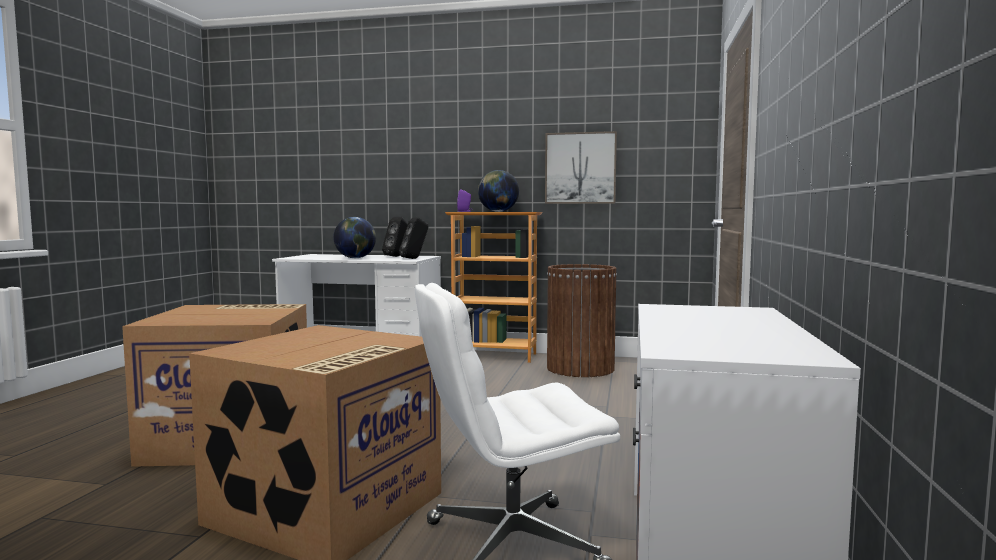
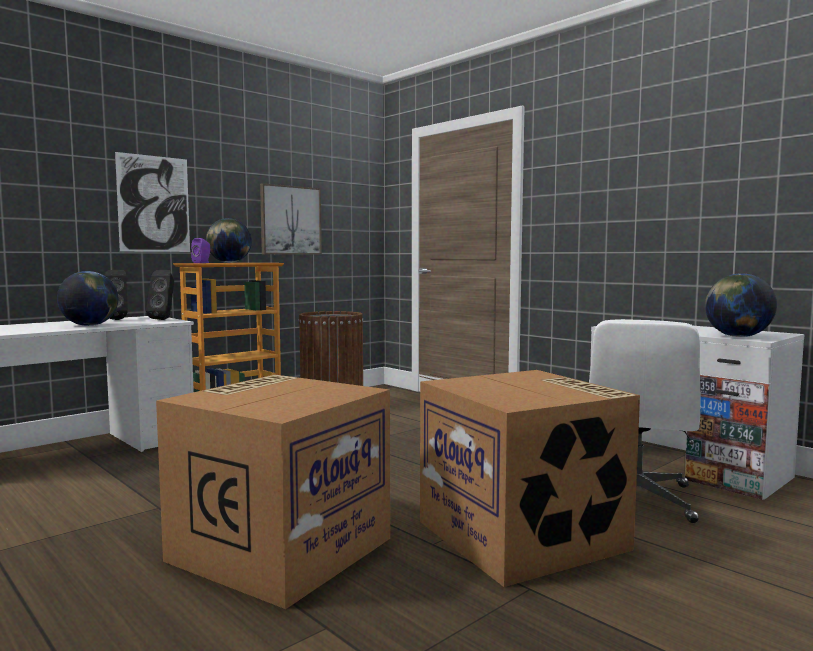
camera: 55 degrees left, 0 degrees up
(444, 161) = (154, 204): none -> picture
(679, 343) = (737, 336): none -> globe

